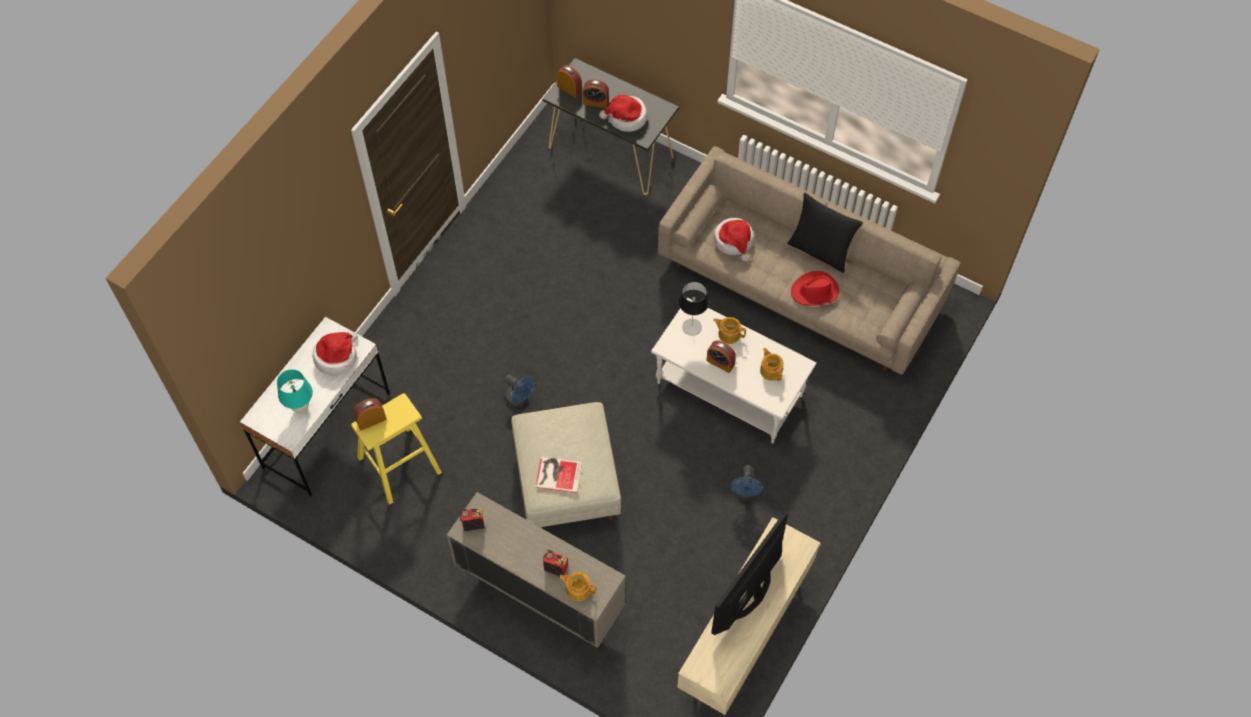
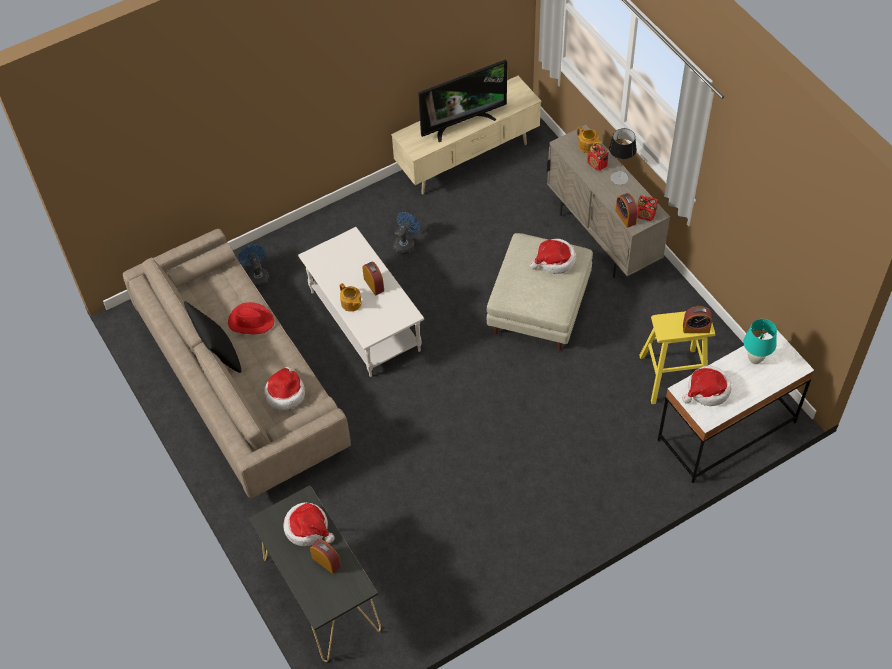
camera: 150 degrees left, 5 degrees down
(519, 399) = (544, 386): blue fan -> blue fan (257, 276)
(557, 474) = (554, 261): book -> hat
(569, 88) = (343, 591): alarm clock -> alarm clock (625, 217)
(691, 327) = (377, 322): table lamp -> table lamp (619, 178)
(771, 370) = (338, 262): teapot -> none

